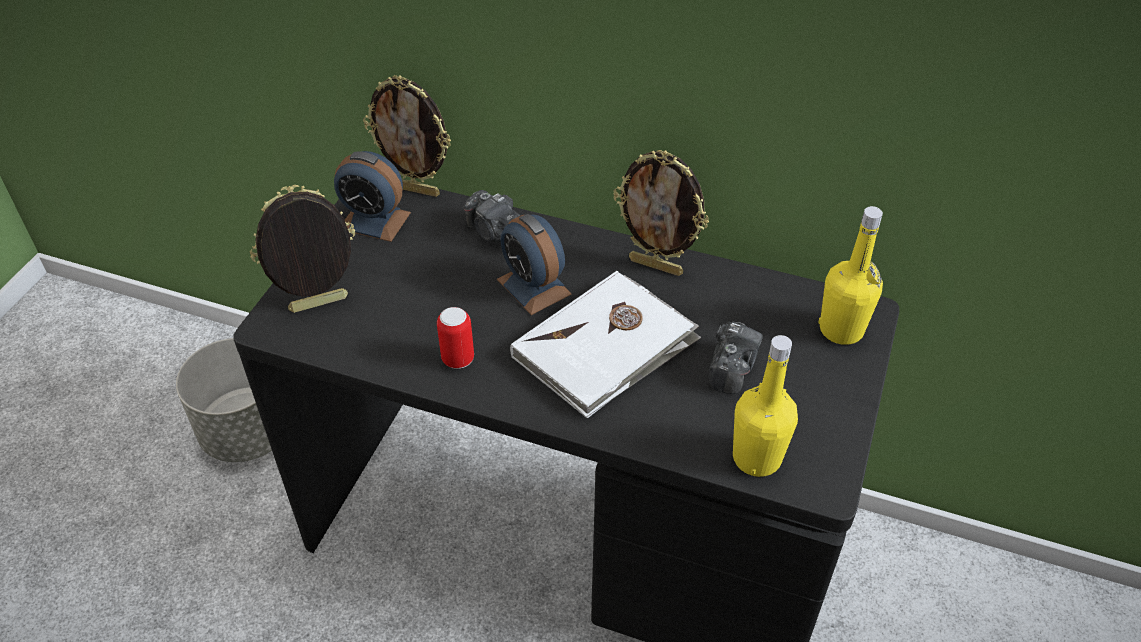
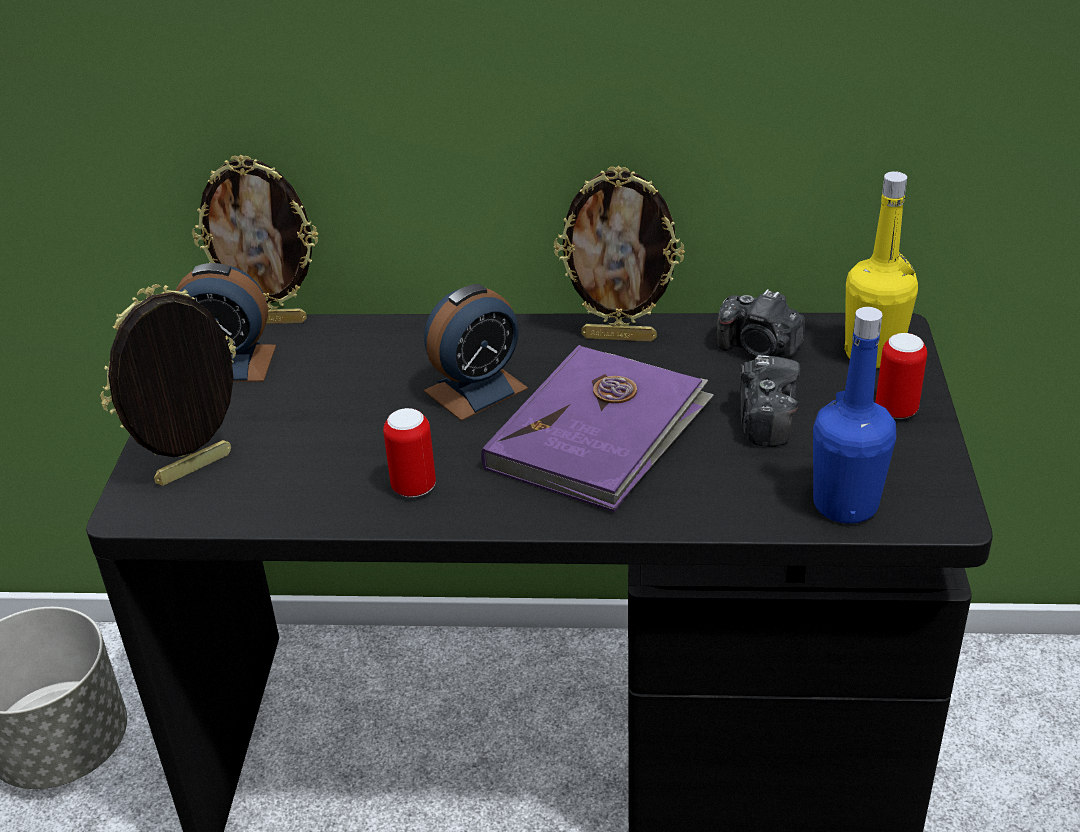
camera: 15 degrees left, 10 degrees down
(494, 232) = (397, 344): camera -> camera (759, 348)
(533, 286) = (475, 390): alarm clock -> alarm clock turned 75 degrees counterclockwise
(606, 348) = (600, 433): white book -> purple book
(756, 458) = (845, 504): yellow bottle -> blue bottle
(834, 385) = (896, 410): none -> can

